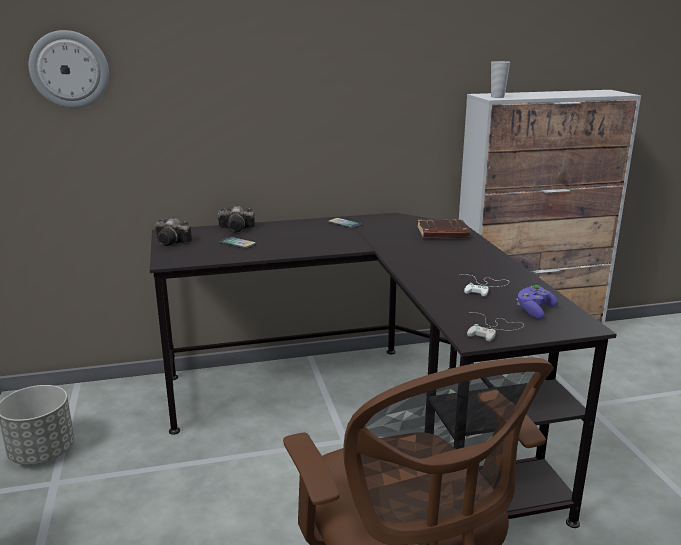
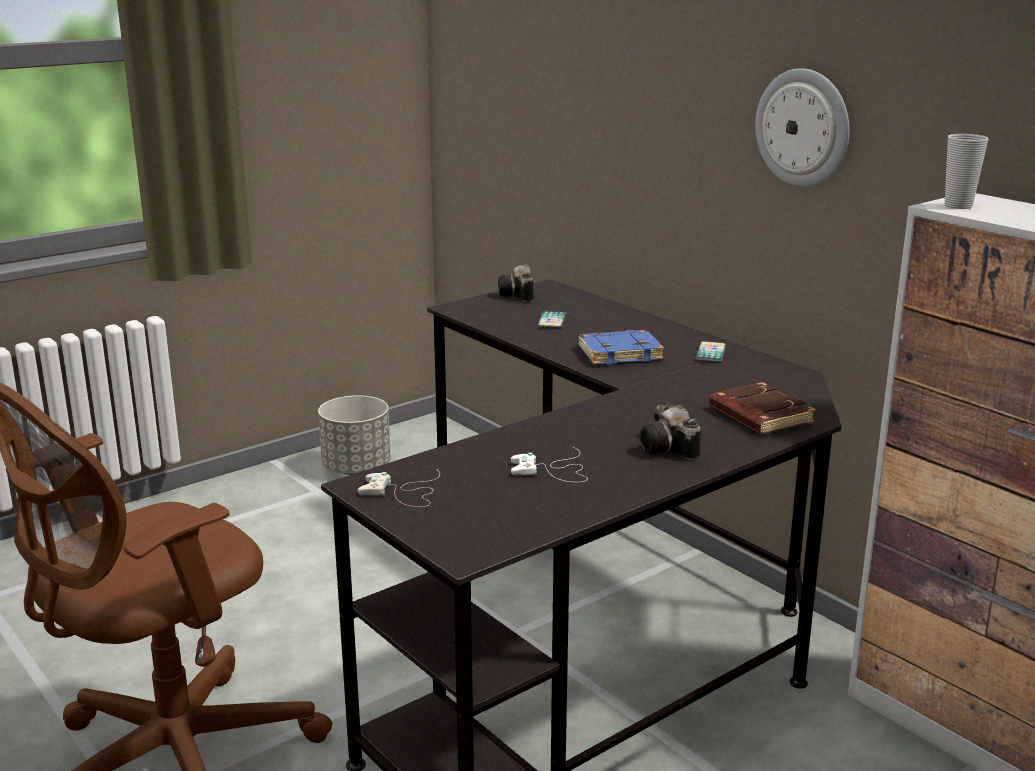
camera: 65 degrees right, 0 degrees up
(69, 69) = (510, 63): wall clock -> wall clock (803, 127)
(238, 229) = (605, 309): camera -> camera (670, 449)
(319, 240) = (620, 353): none -> blue book
(534, 310) = (493, 513): purple game controller -> none

